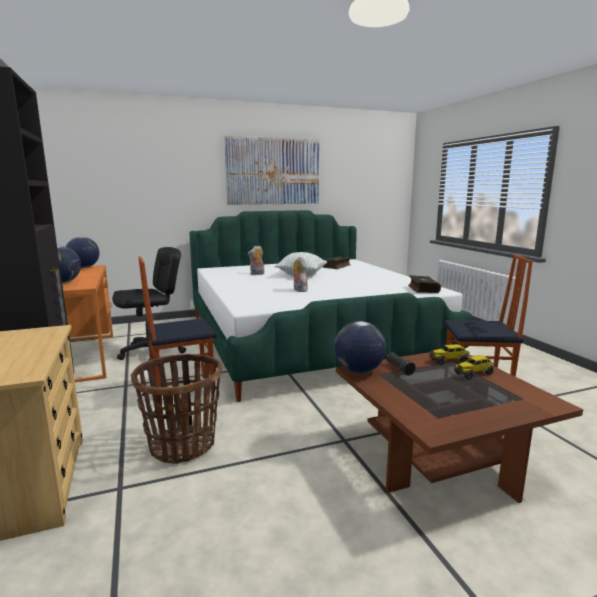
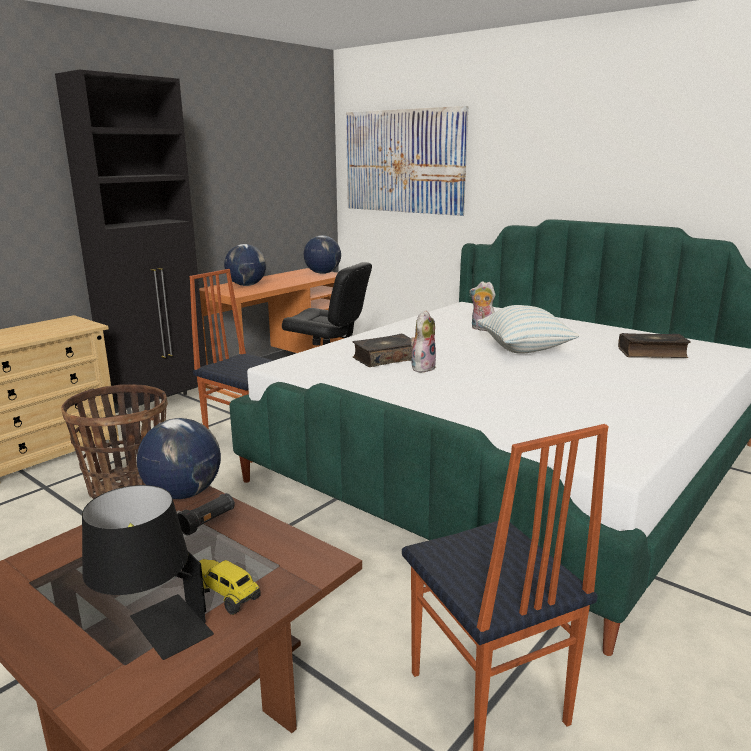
camera: 60 degrees right, 5 degrees up
(273, 171) = (621, 146): picture -> picture (404, 161)
(422, 289) = (594, 445): book -> book (386, 358)
(448, 361) = (278, 561): toy truck -> none
(500, 391) = (153, 633): none -> black table lamp

